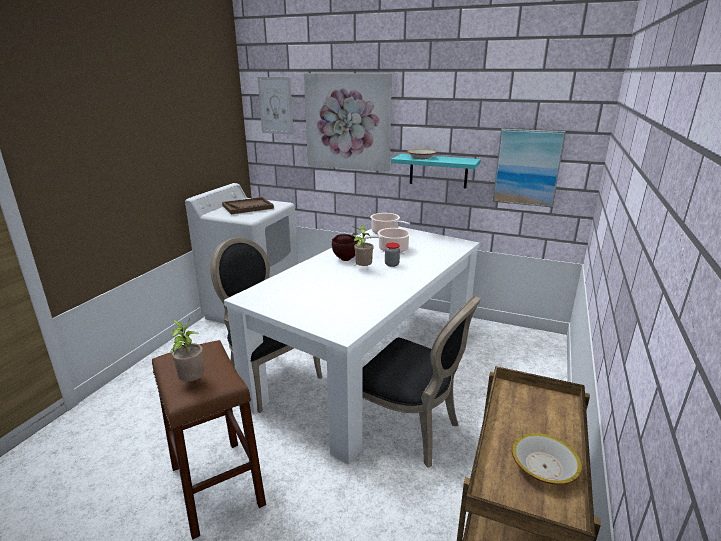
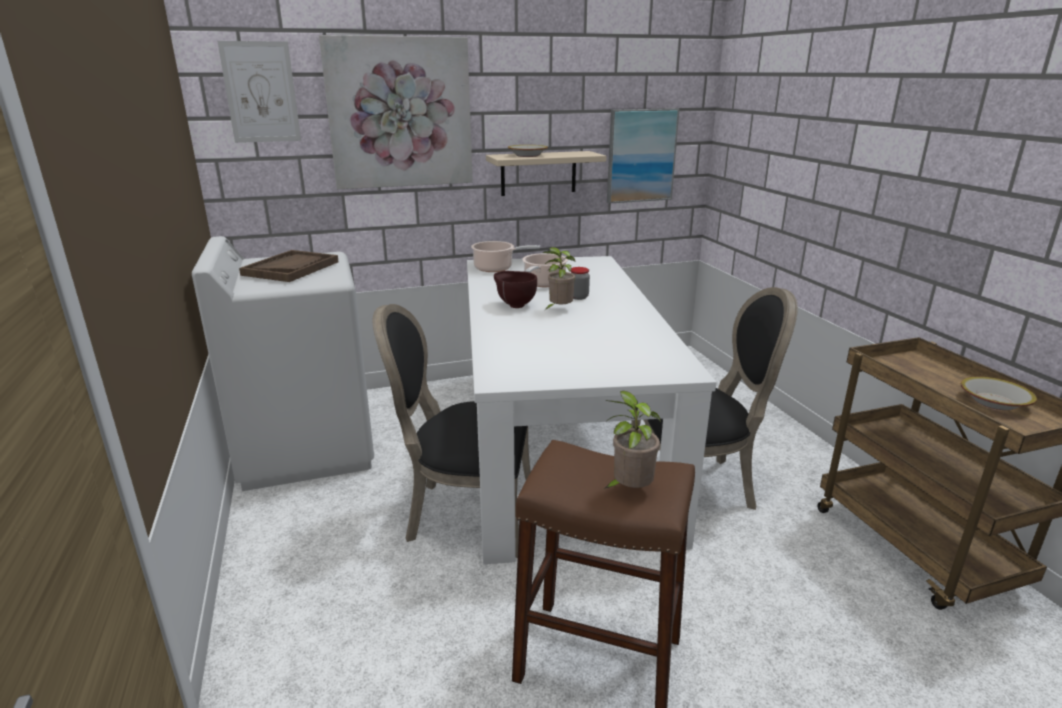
camera: 40 degrees left, 0 degrees up
(438, 171) = (538, 173): turquoise shelf -> beige shelf

